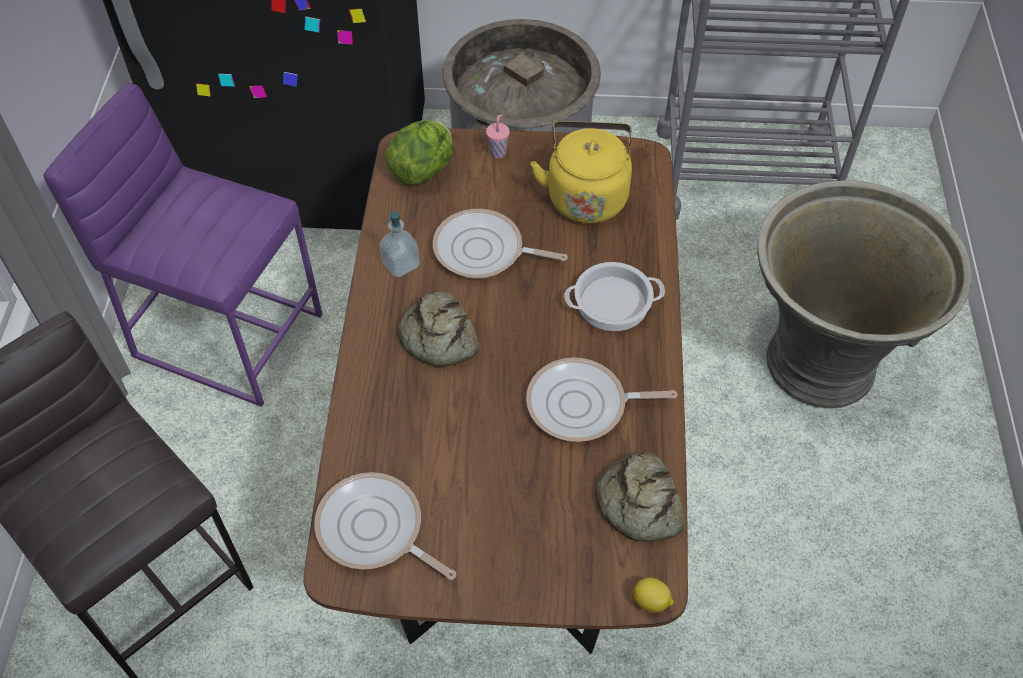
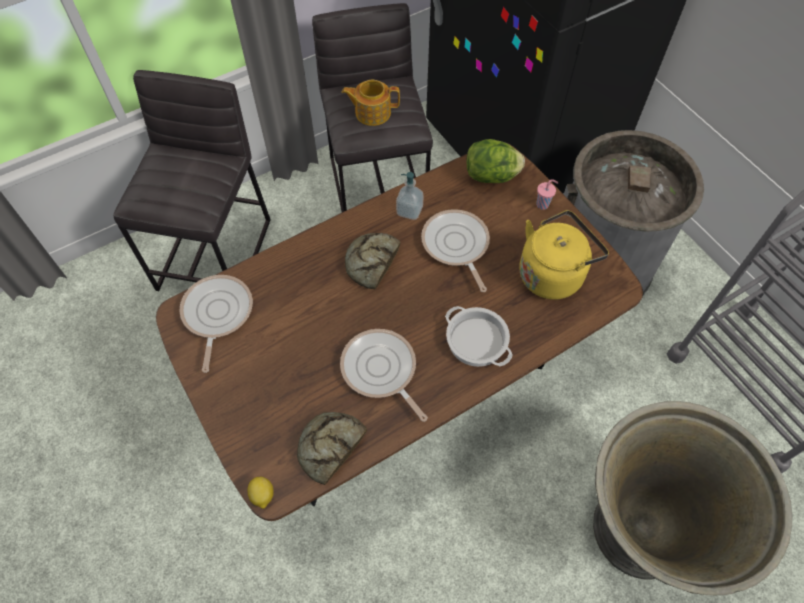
camera: 55 degrees right, 5 degrees up
(204, 229) = (372, 112): none -> teapot
(228, 333) = (378, 187): purple stool -> grey stool

